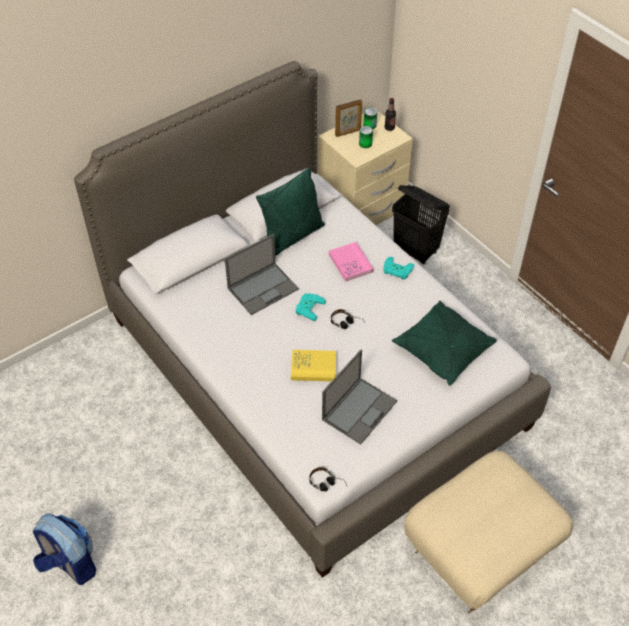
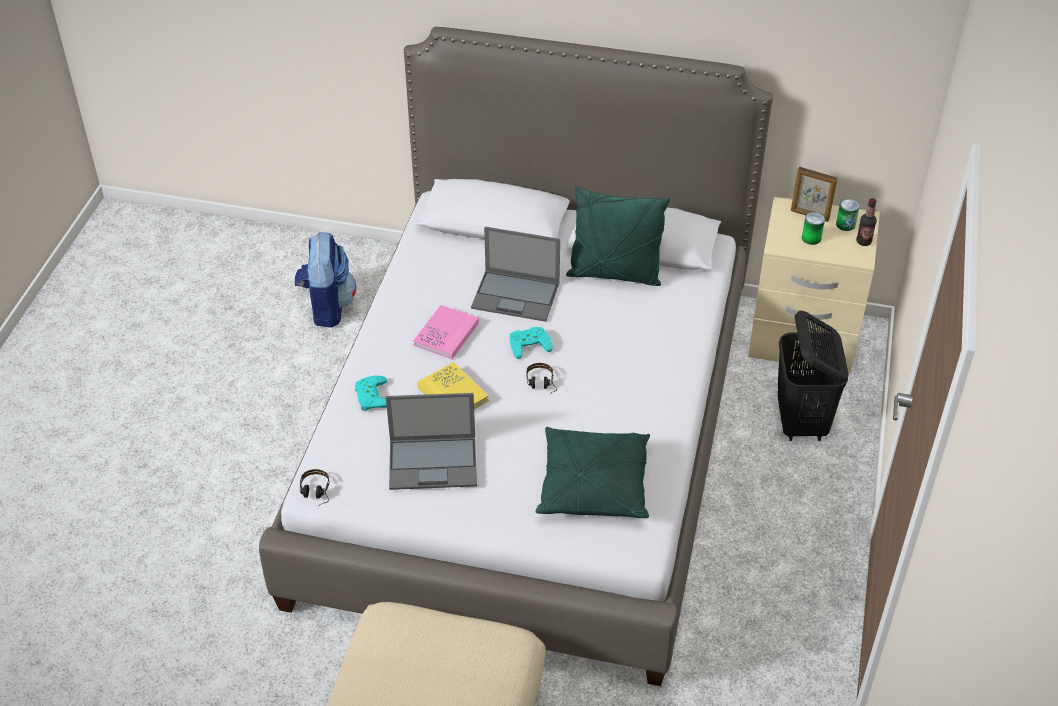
camera: 50 degrees right, 5 degrees down
(70, 564) = (130, 412): backpack -> backpack (327, 306)
(350, 263) = (631, 338): pink book -> pink book (446, 334)
(396, 271) = (665, 381): turquoise game controller -> turquoise game controller (370, 396)

